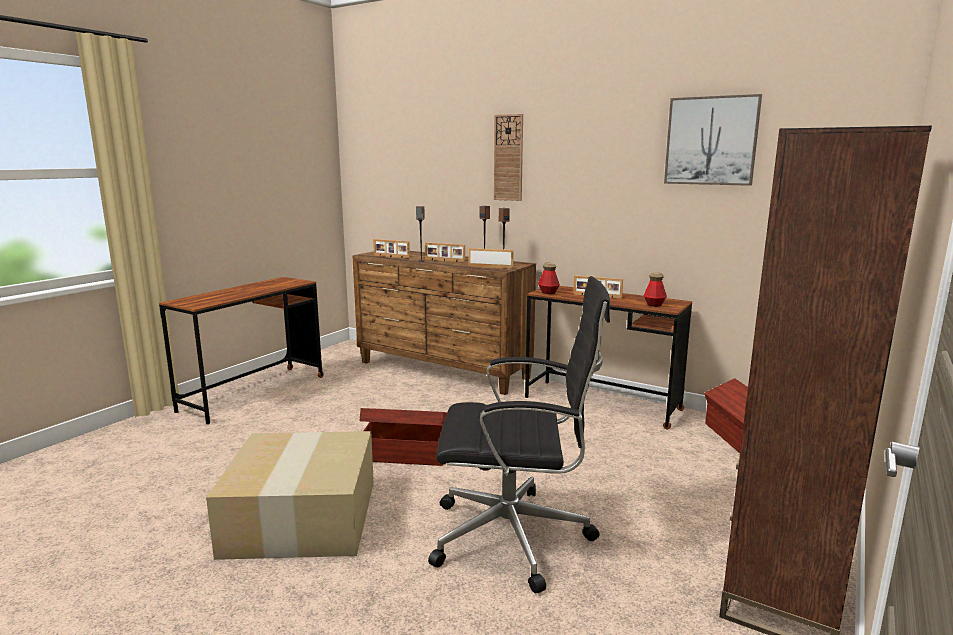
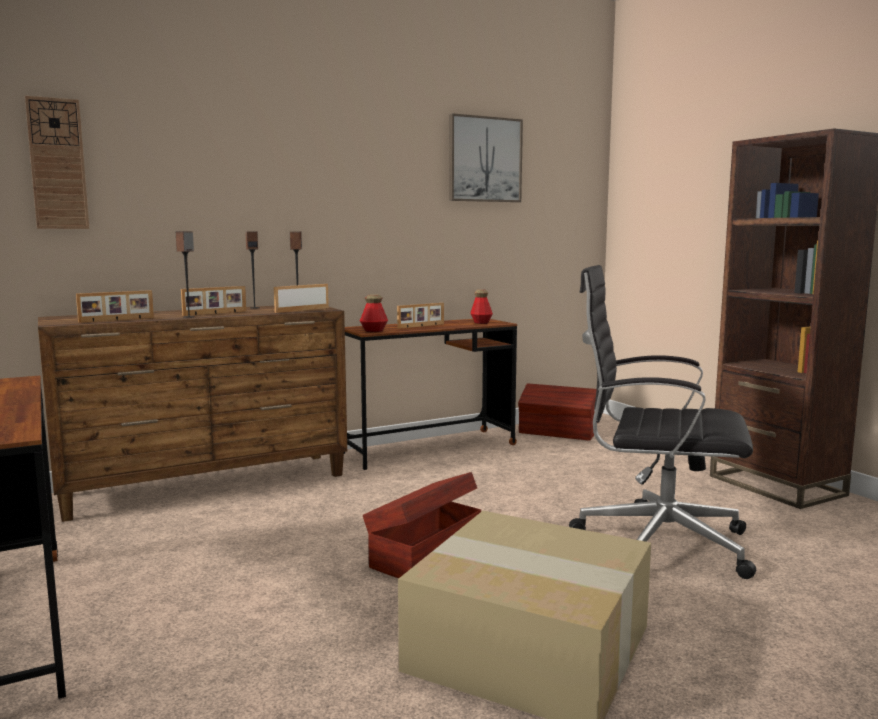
camera: 60 degrees left, 5 degrees down
(508, 158) = (264, 167): wall clock -> wall clock (57, 164)
(515, 537) = (656, 542): black office chair -> black office chair turned 105 degrees counterclockwise

